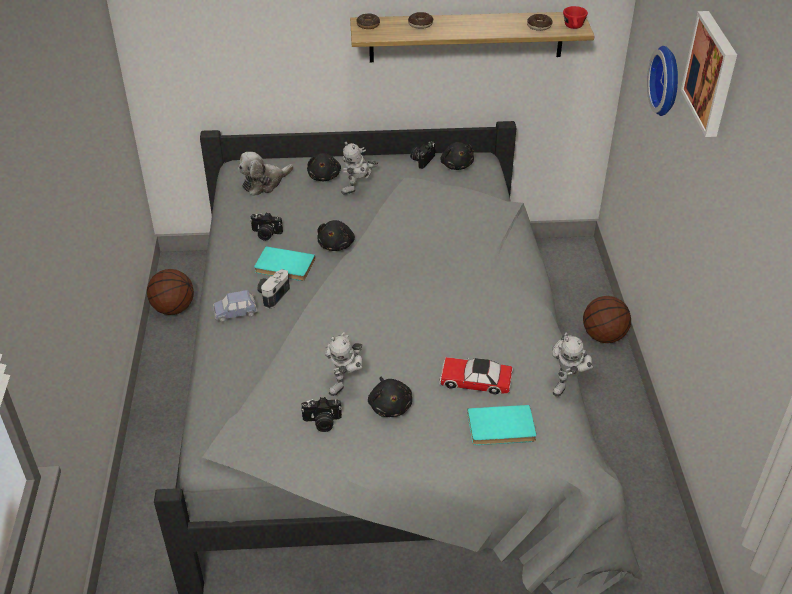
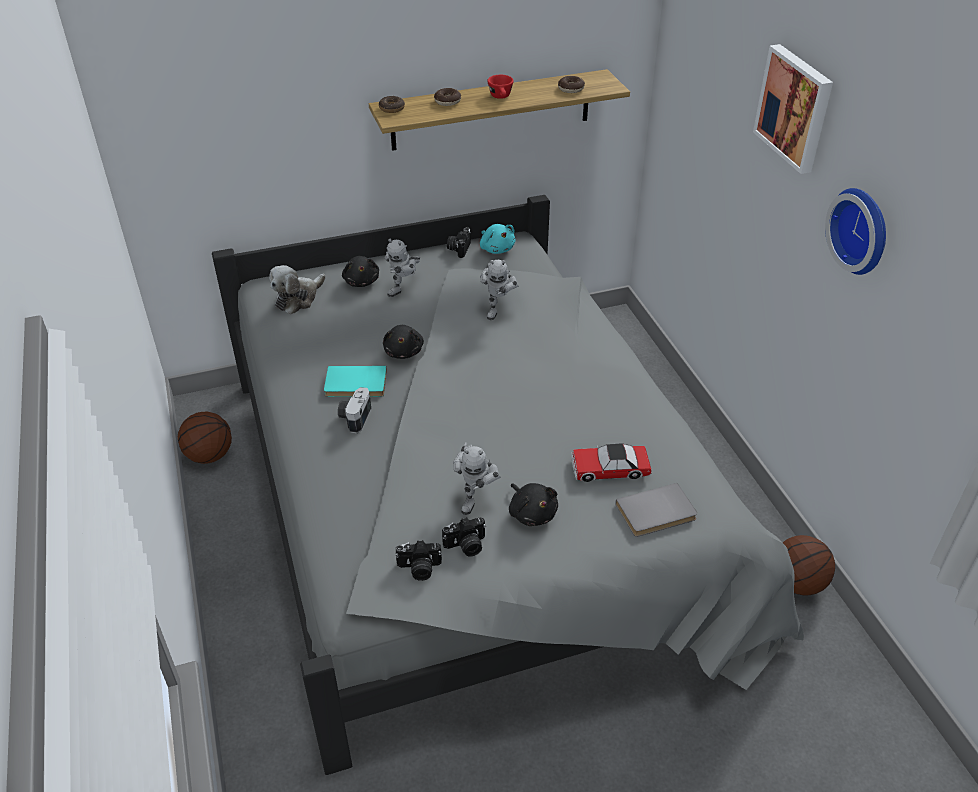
camera: 15 degrees left, 0 degrees up
(235, 313) = (321, 445): blue toy car -> none
(265, 234) = (321, 353): camera -> camera (419, 569)
(456, 165) = (496, 248): black plush toy -> turquoise plush toy
(501, 429) = (657, 514): turquoise book -> grey book
(567, 383) = (702, 453): toy robot -> toy robot (498, 309)
(574, 27) = (606, 86): red cup -> red cup (501, 97)
(603, 336) = (671, 401): basketball -> basketball (797, 583)
(668, 80) = (724, 126): wall clock -> wall clock (862, 230)

